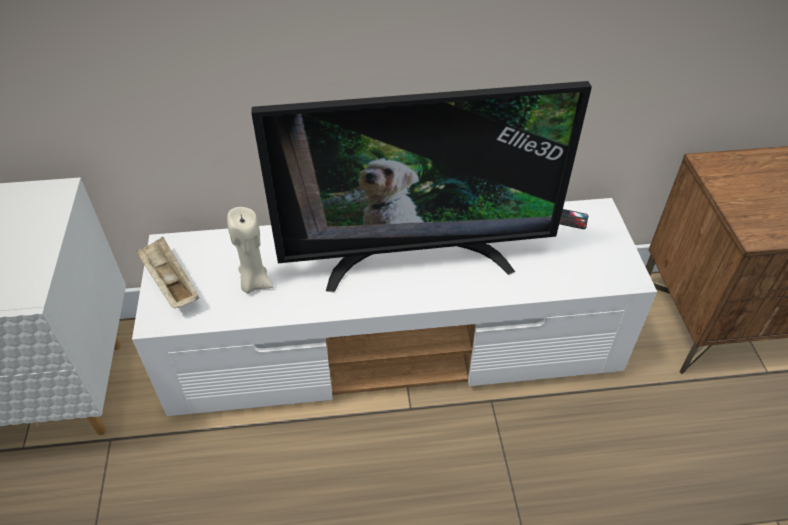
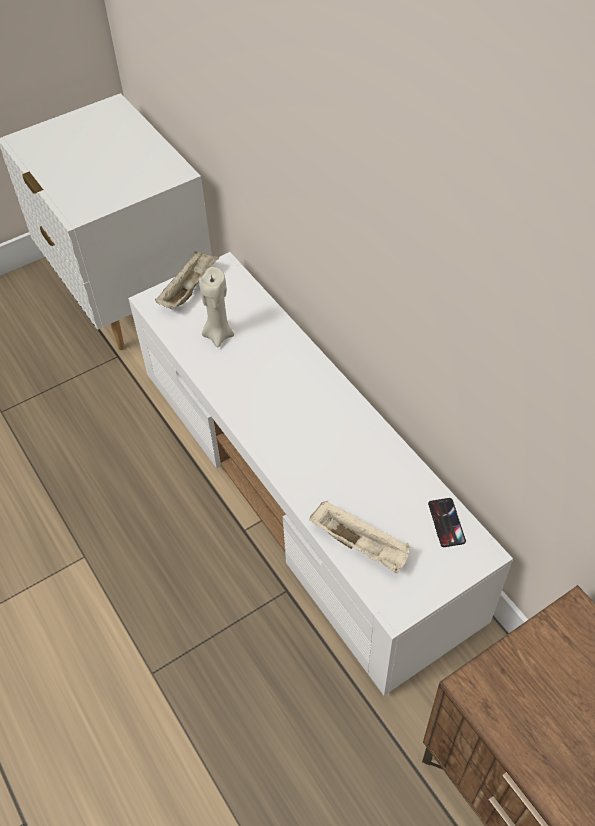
camera: 65 degrees right, 5 degrees up
(416, 257) = (313, 425): television -> none
(560, 275) = (360, 545): none -> beige tray

